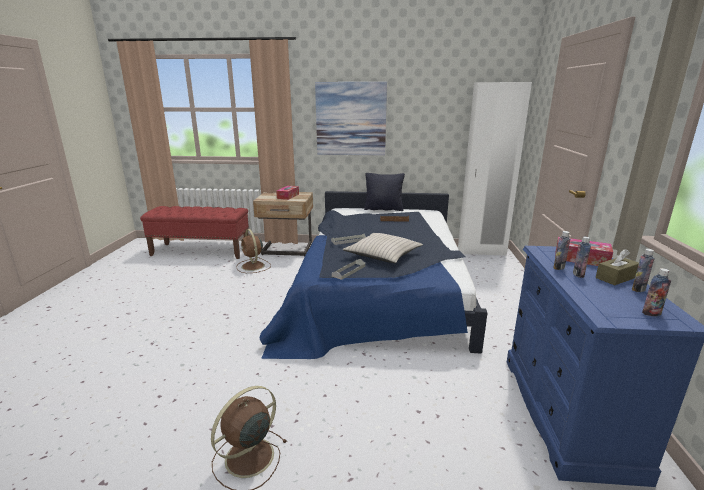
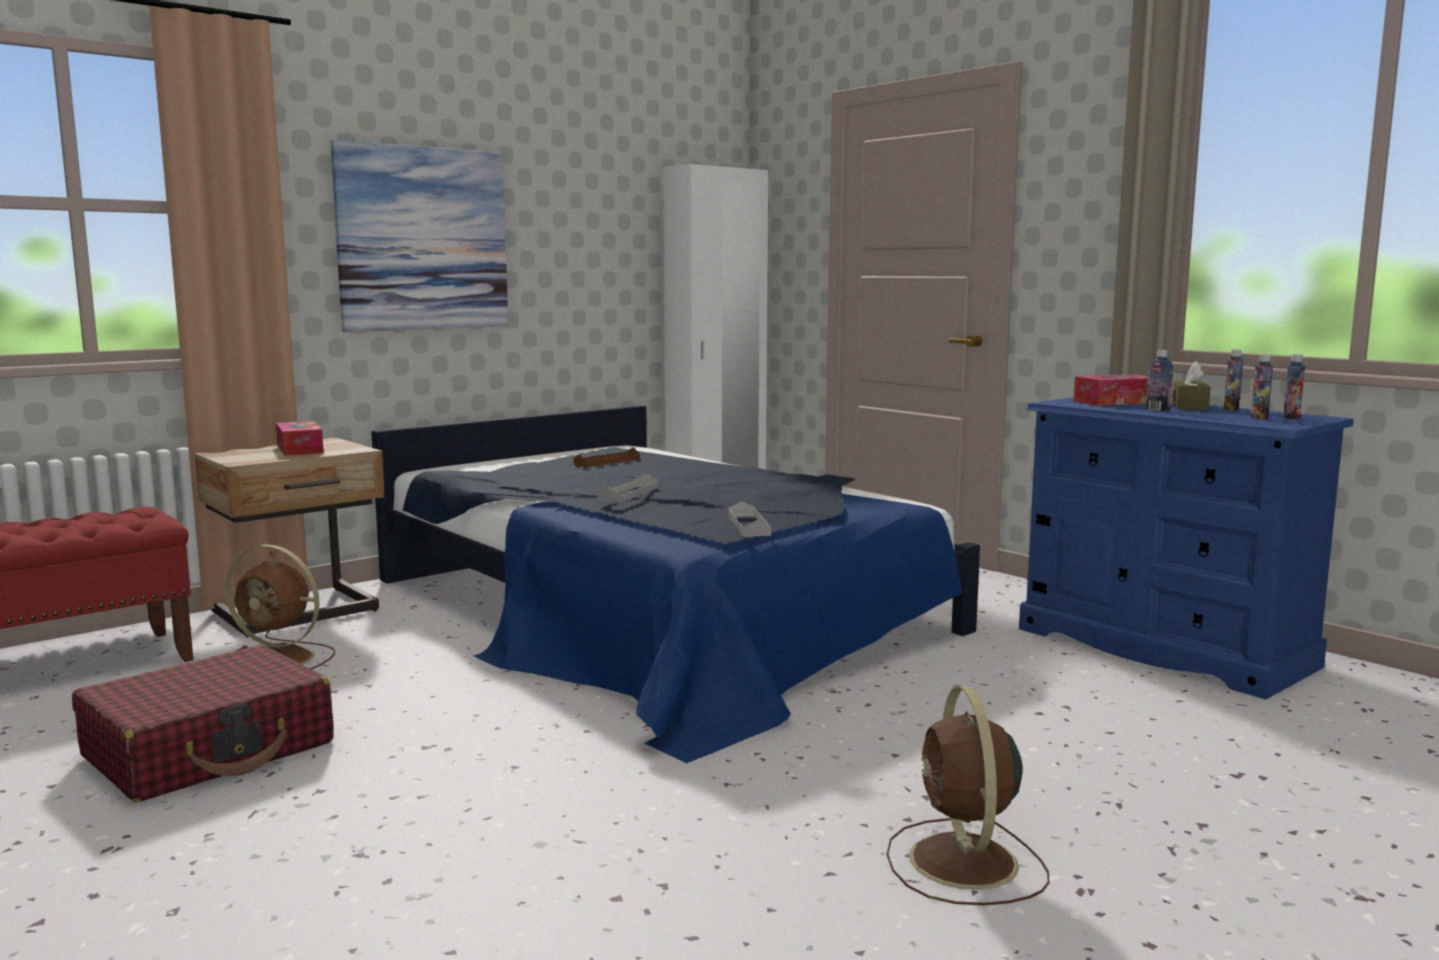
camera: 45 degrees left, 10 degrees down
(190, 291) = (210, 750): none -> red suitcase
(383, 209) = (527, 456): black pillow -> none
(383, 255) = (740, 498): beige pillow -> none
(559, 267) = (1125, 409): bottle -> bottle (1259, 418)

